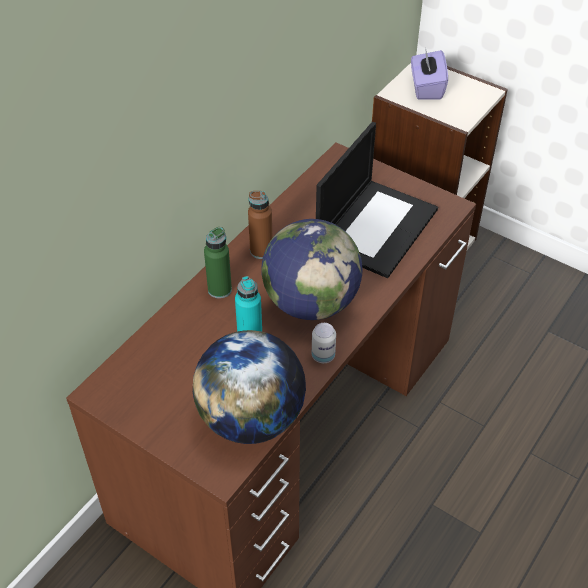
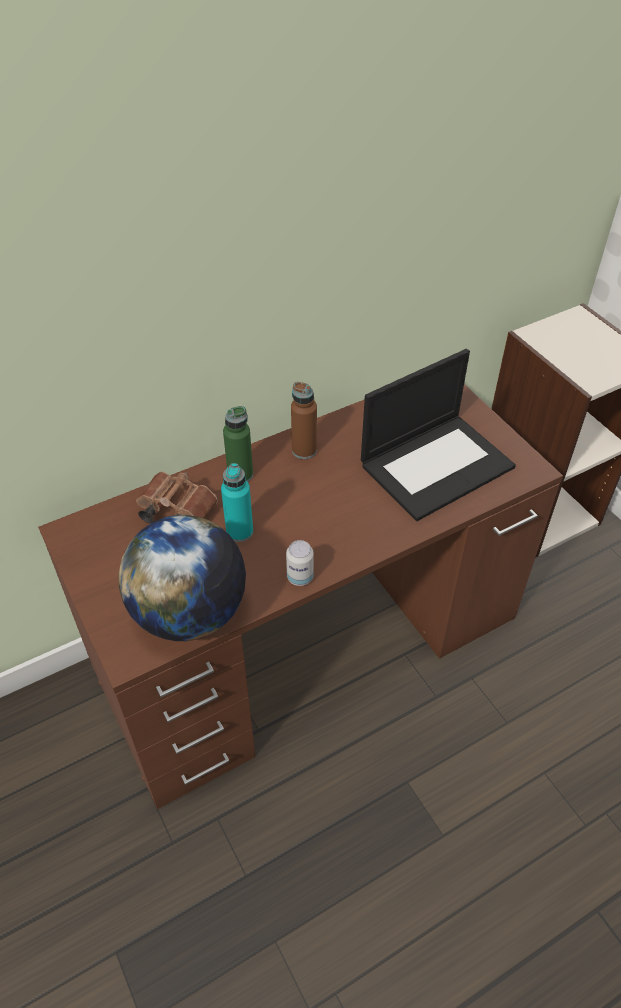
camera: 25 degrees right, 0 degrees up
(182, 340) = (174, 511): none -> brown binoculars
(311, 302) = (321, 518): globe -> none
(426, 88) = (572, 338): purple tissue box -> none

